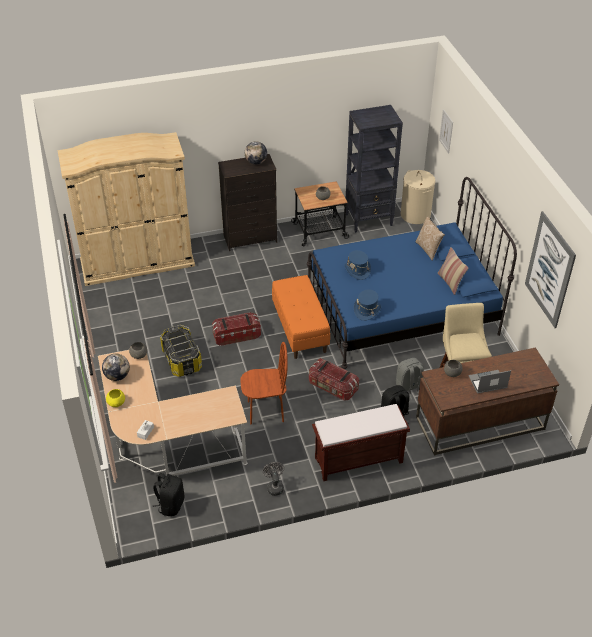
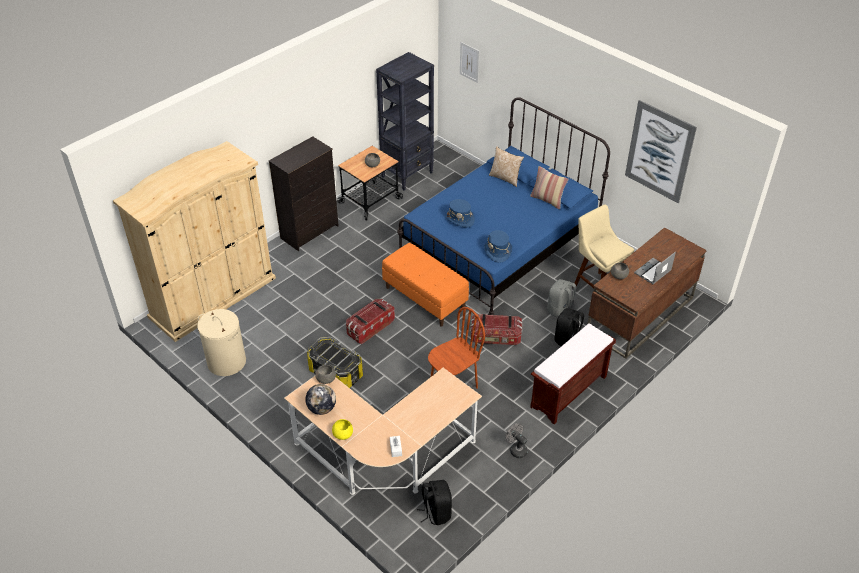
camera: 30 degrees left, 0 degrees up
(256, 162) = (307, 148): globe -> none
(415, 215) = (445, 156): beige laundry basket -> beige laundry basket (226, 362)

